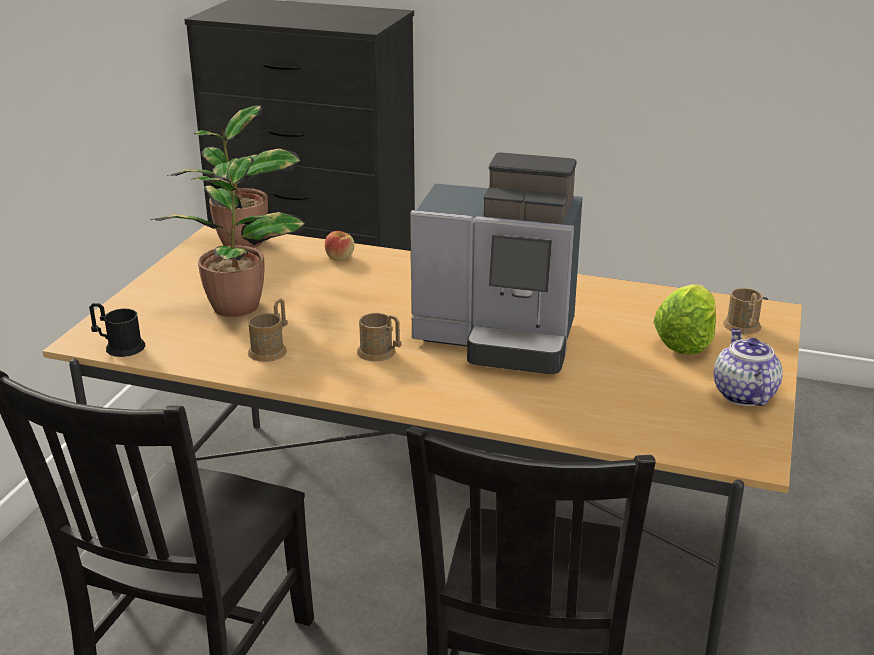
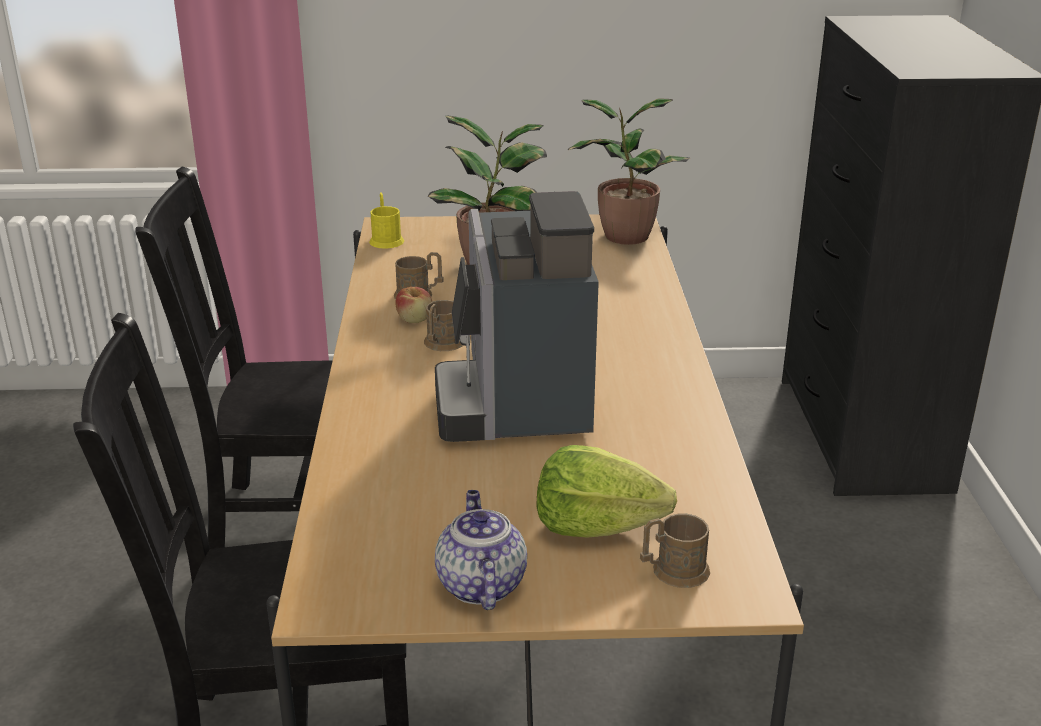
camera: 70 degrees right, 0 degrees up
(119, 346) = (386, 239): black mug -> yellow mug
(340, 257) = (637, 284): apple -> apple (415, 319)
(742, 394) = (480, 584): teapot -> teapot turned 75 degrees counterclockwise

